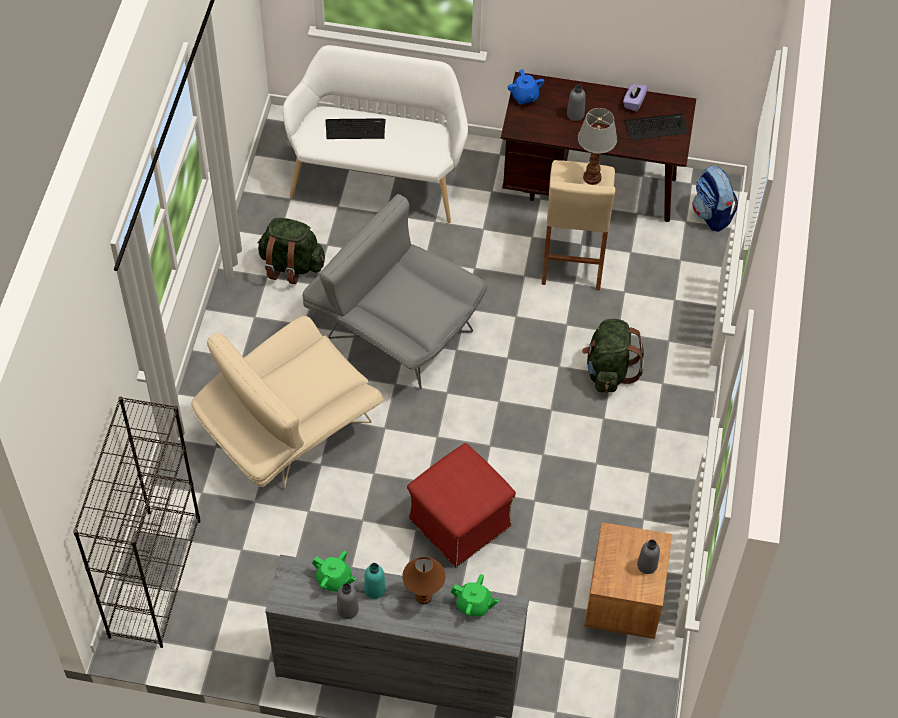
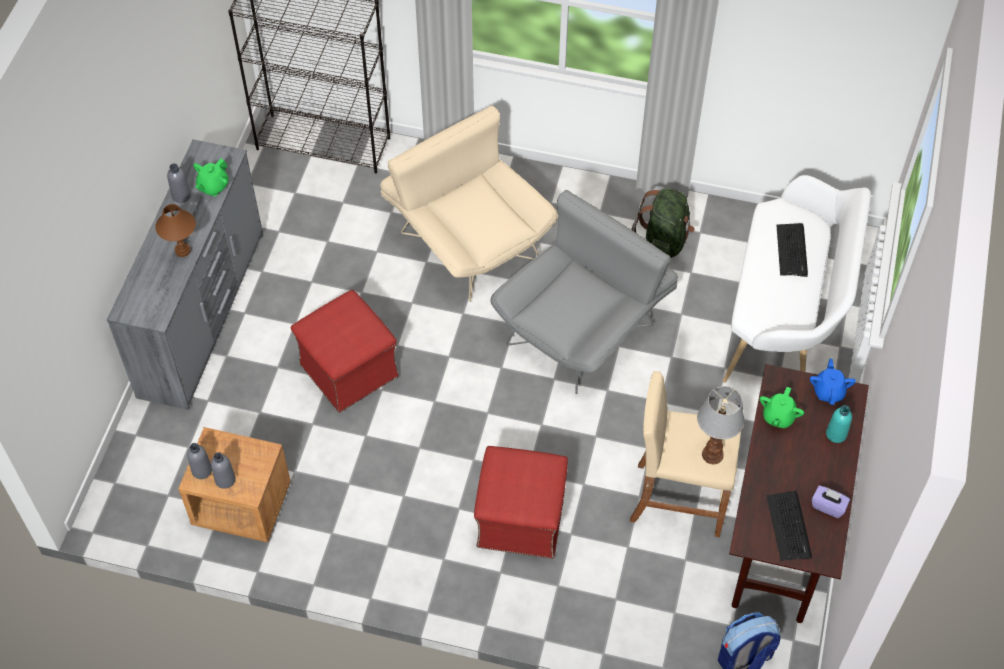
camera: 95 degrees right, 0 degrees up
(375, 589) = (197, 215): turquoise bottle -> turquoise bottle (836, 434)
(474, 605) = (166, 288): green teapot -> green teapot (778, 417)
(525, 96) = (828, 391): blue teapot -> blue teapot turned 105 degrees clockwise
(575, 114) = (804, 441): grey bottle -> grey bottle (202, 470)
(608, 371) = (519, 519): green backpack -> red ottoman

